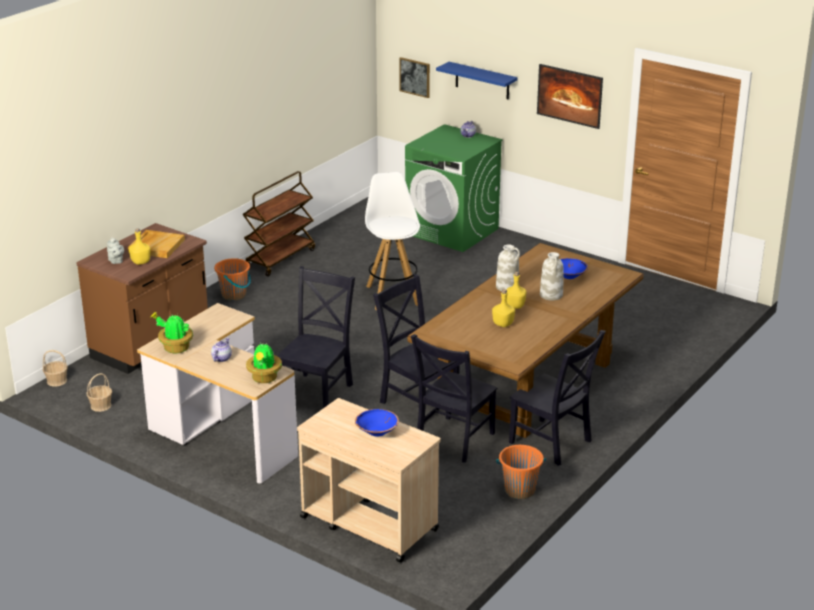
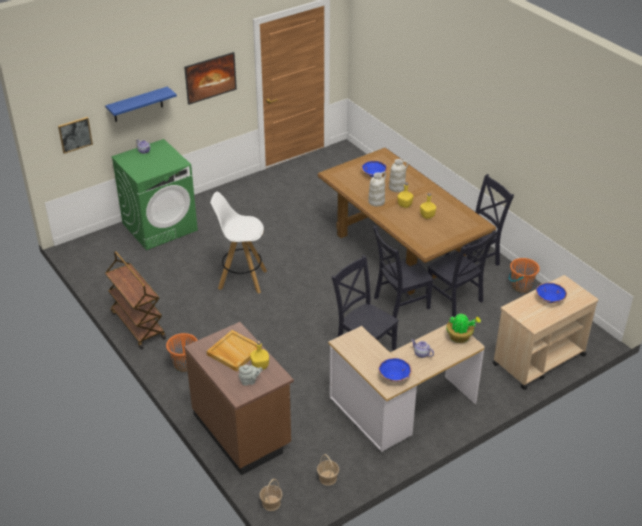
camera: 70 degrees left, 10 degrees up
(175, 348) = (394, 376): potted plant -> blue bowl

